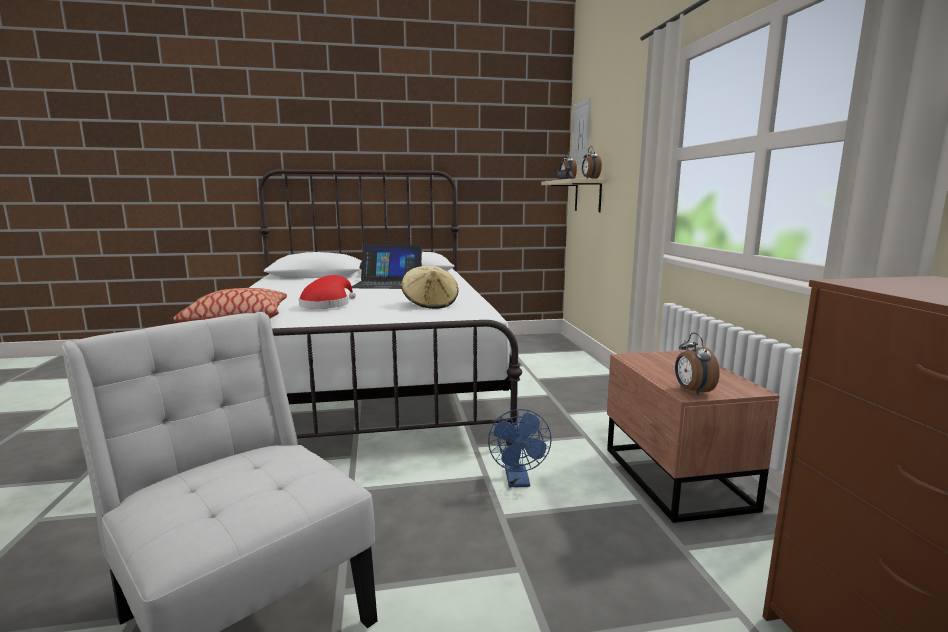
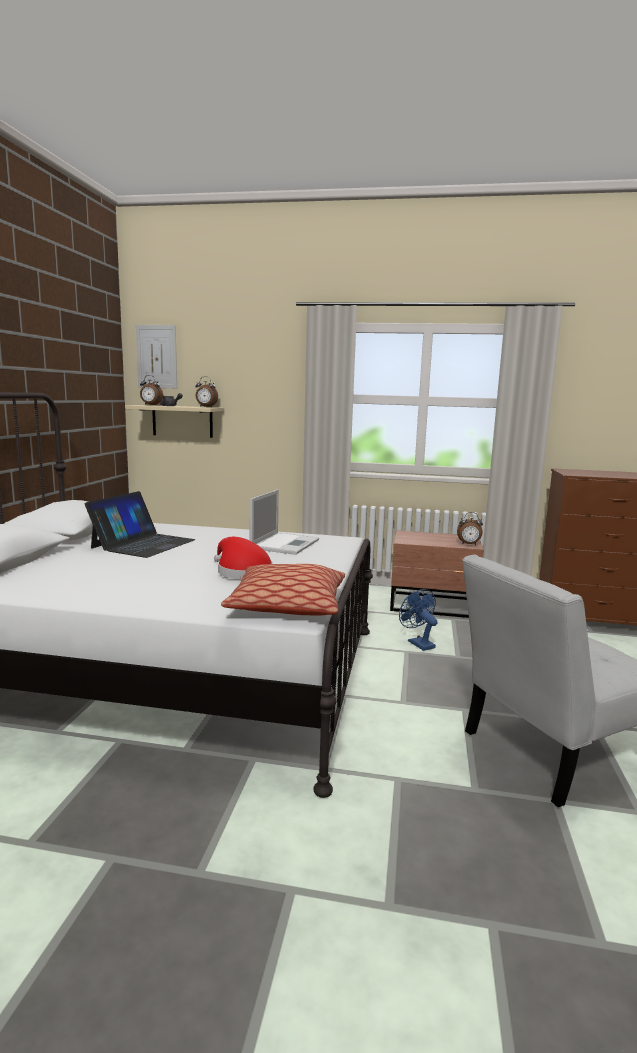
camera: 70 degrees left, 0 degrees up
(430, 304) = (285, 544): beige hat -> laptop
(518, 481) = (418, 643): blue fan -> blue fan turned 135 degrees counterclockwise

